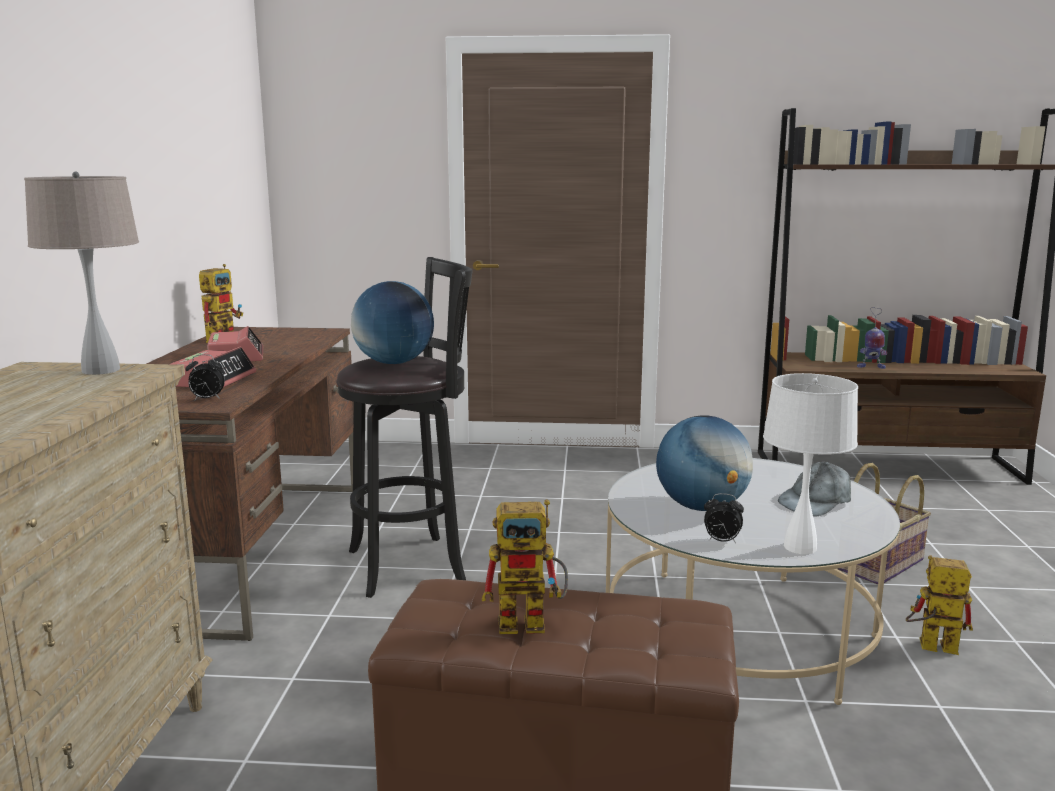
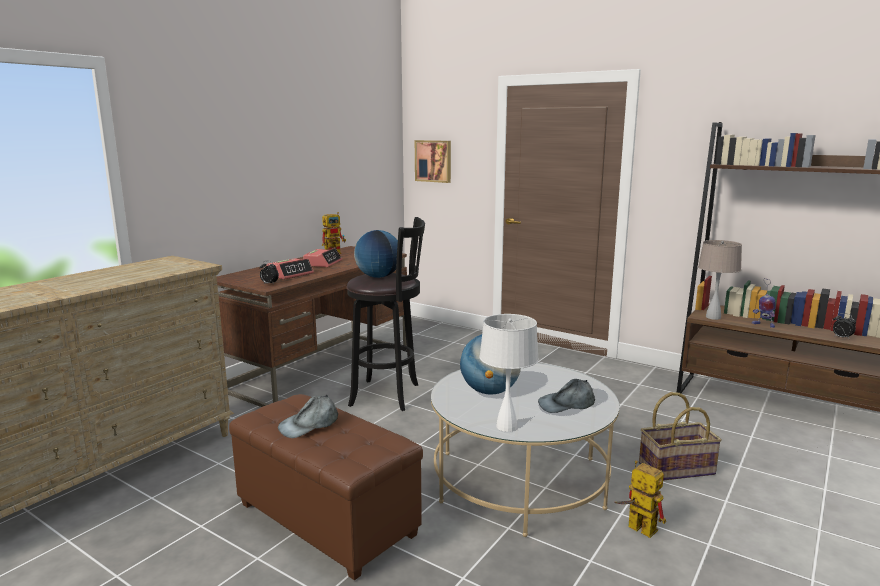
camera: 30 degrees right, 0 degrees up
(101, 370) = (187, 263): beige table lamp -> beige table lamp (713, 317)
(331, 175) = (433, 161): none -> picture
(532, 622) = (309, 424): toy robot -> grey cap
(721, 541) = (467, 412): alarm clock -> alarm clock (841, 338)

